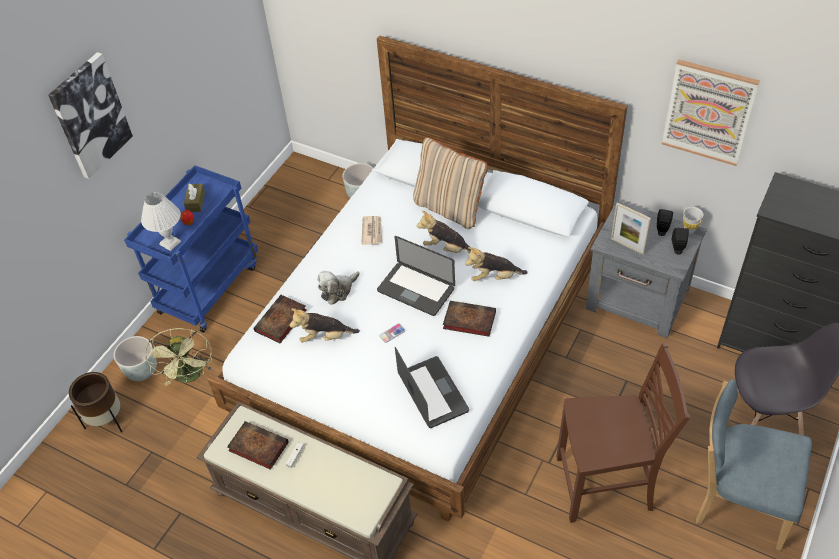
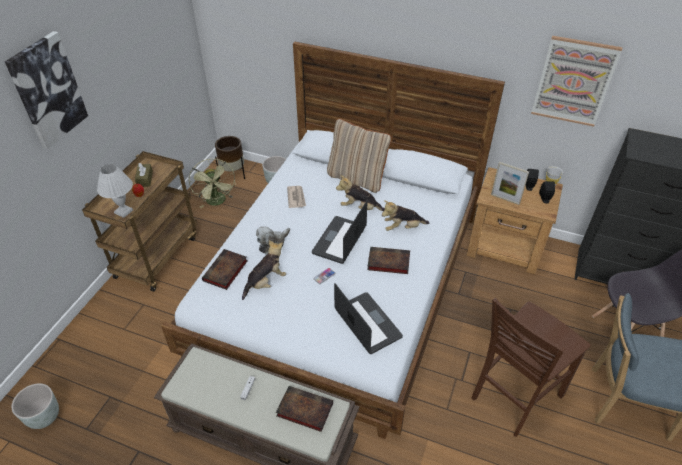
camera: 10 degrees left, 5 degrees down
(107, 420) = (68, 371): brown planter -> brown planter (233, 174)
(141, 370) = (99, 326): grey planter -> grey planter (44, 417)
(190, 376) = (143, 328): green fan -> green fan (217, 202)
(209, 287) = (157, 255): blue cart -> brown cart
(257, 446) = (211, 383): book -> book (303, 410)
(325, 337) = (266, 282): plush toy -> plush toy turned 150 degrees clockwise
(416, 290) = (339, 240): laptop -> laptop turned 90 degrees clockwise
(606, 486) = (513, 396): brown chair -> brown chair turned 150 degrees clockwise
(638, 300) = (505, 247): grey nightstand -> brown nightstand

